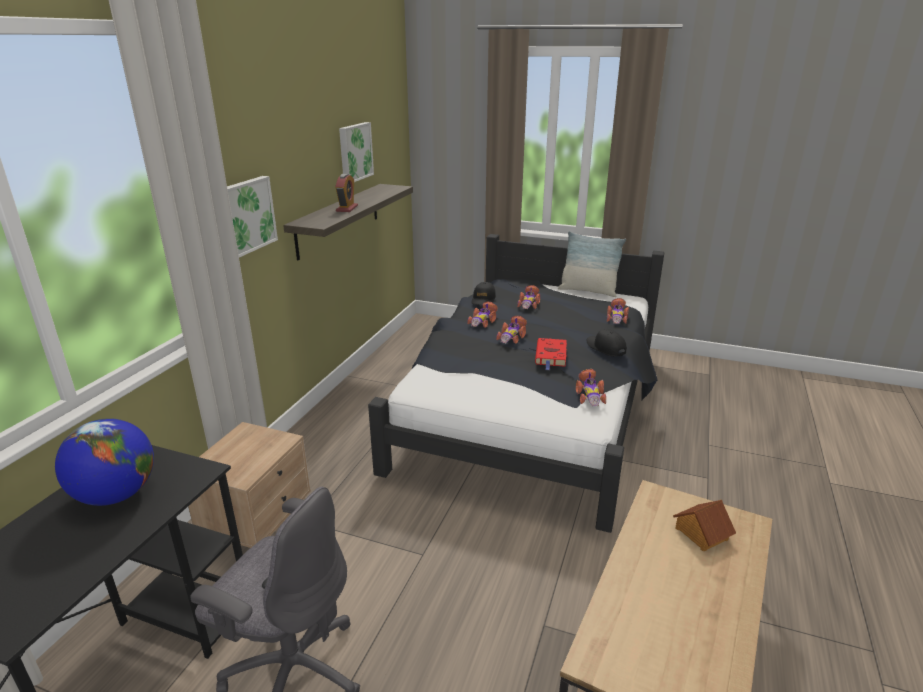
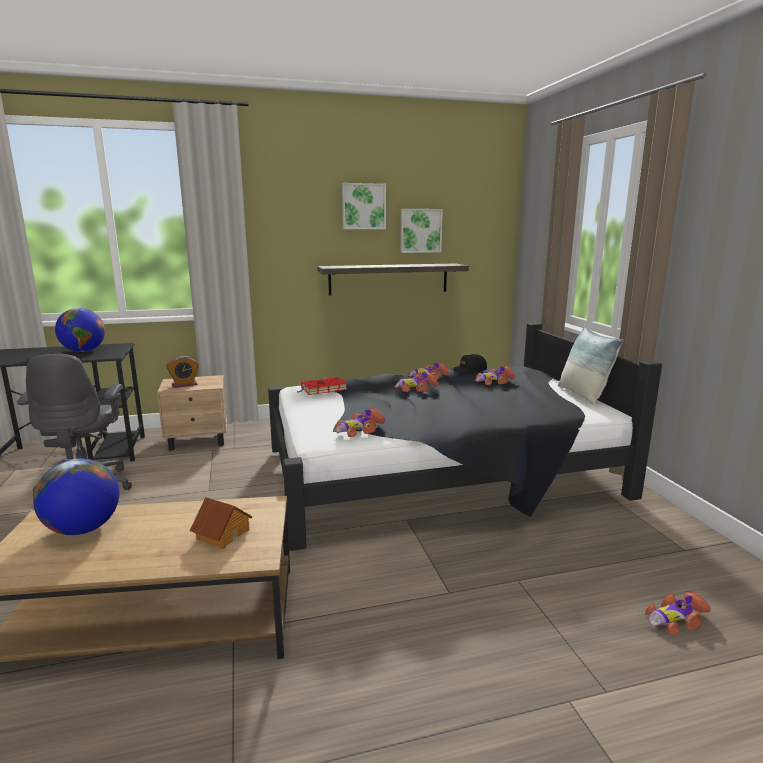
camera: 55 degrees right, 10 degrees down
(246, 215) = (279, 250): picture -> picture (363, 206)
(347, 208) = (376, 266): alarm clock -> alarm clock (184, 385)
(551, 356) = (404, 405): red book -> red book (322, 389)
(605, 348) = (458, 418): black cap -> none
(617, 317) = (538, 412): toy car -> toy car (675, 619)
(641, 627) = (83, 529): none -> globe

